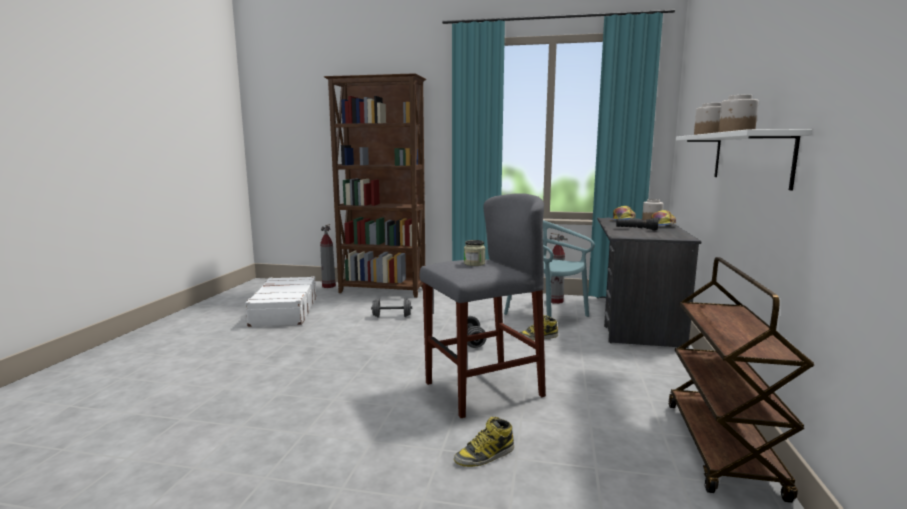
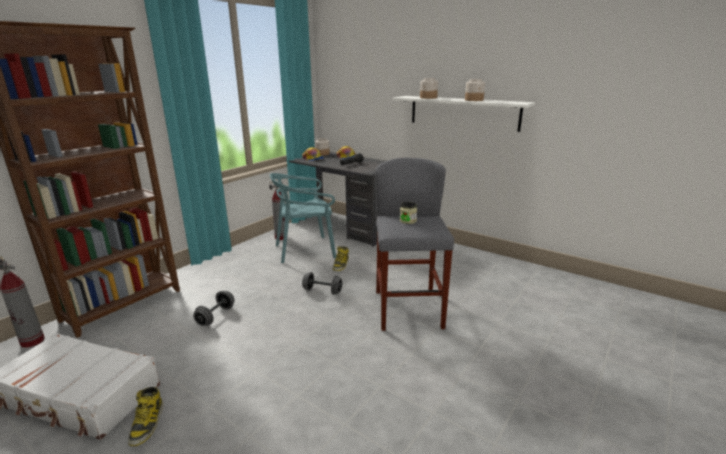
camera: 65 degrees left, 10 degrees up
(485, 455) = (493, 332): boot -> boot (147, 423)
(722, 448) = (506, 265): brown cart -> none

